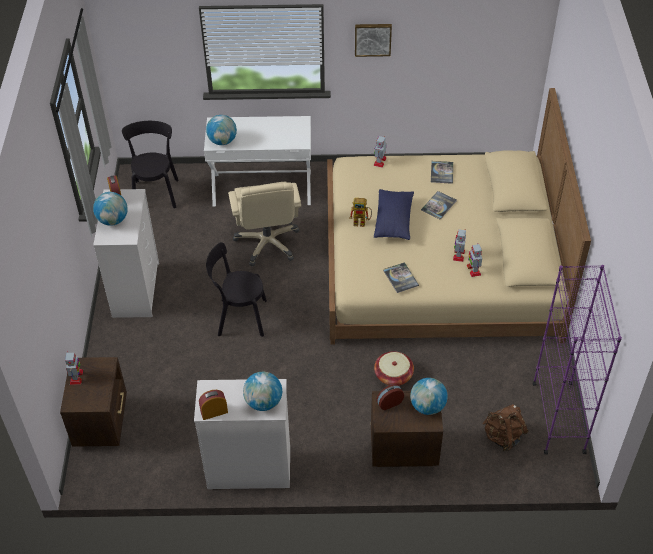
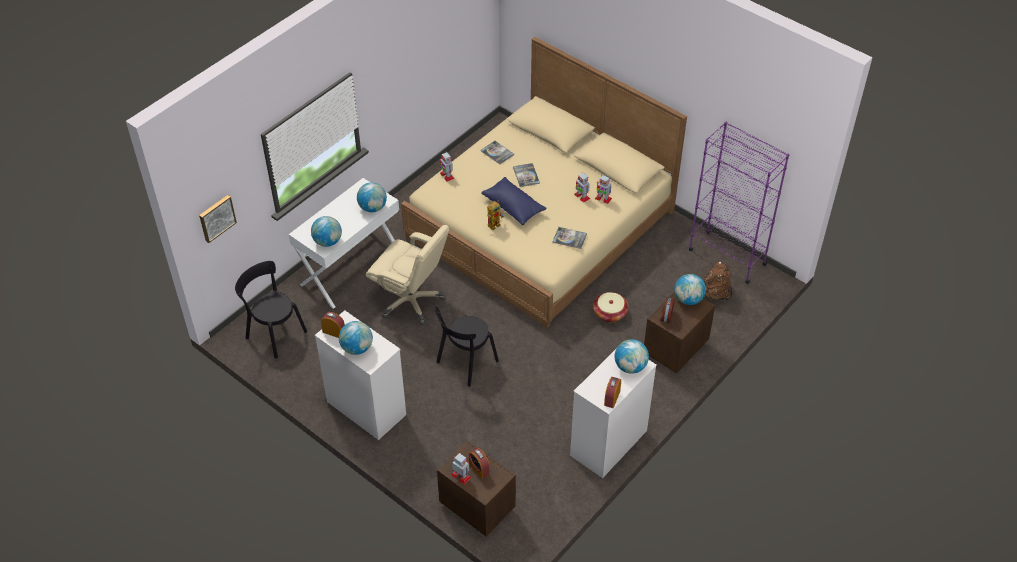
camera: 50 degrees left, 0 degrees up
(94, 383) = (479, 468): none -> alarm clock
(285, 141) = (372, 207): none -> globe
(372, 39) = (388, 80): picture -> picture (216, 218)

